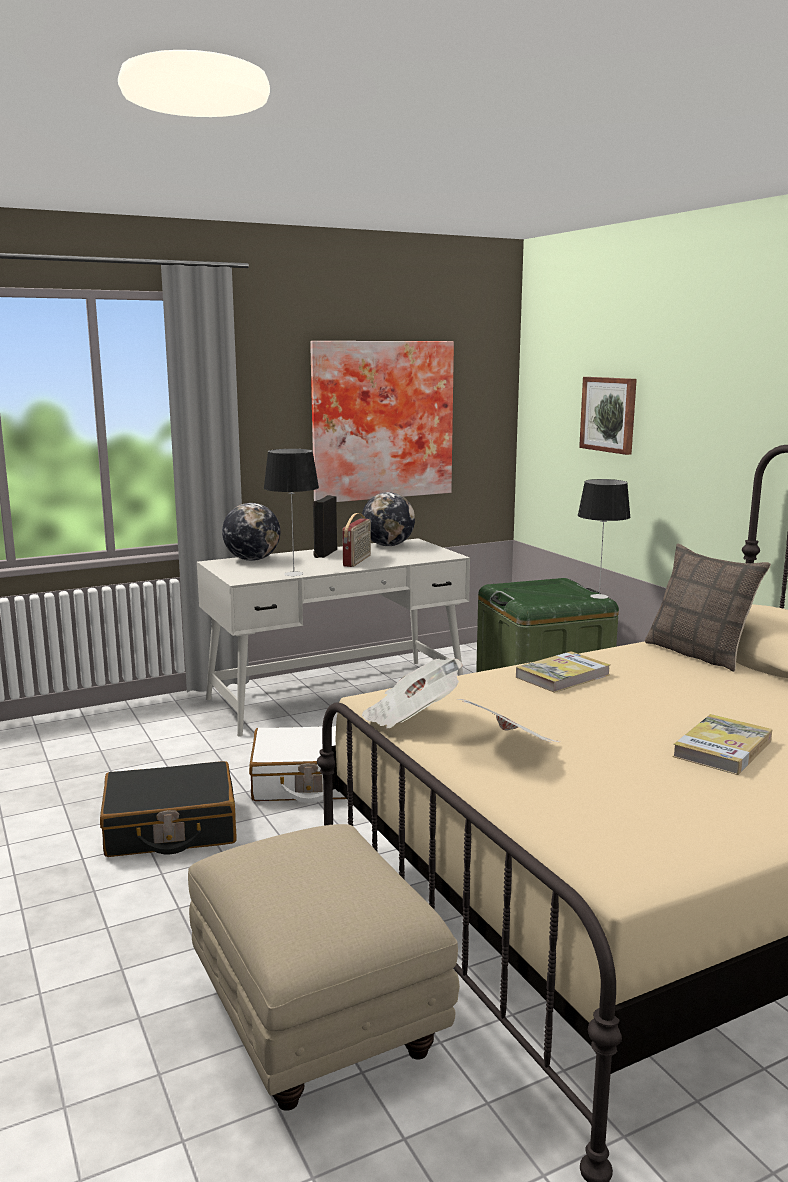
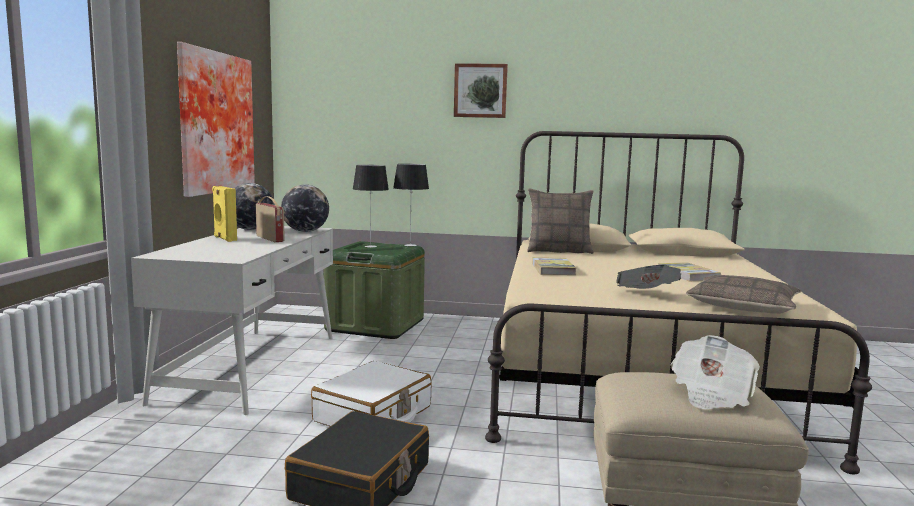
camera: 55 degrees left, 5 degrees down
(252, 560) = (181, 249): globe -> globe (305, 231)
(293, 574) = (258, 250): table lamp -> table lamp (370, 246)
(324, 553) = (224, 239): black speaker -> yellow speaker
(411, 717) = (577, 297): newspaper -> newspaper (711, 395)
(563, 814) = (743, 306): none -> pillow
(609, 414) = (380, 121): picture -> picture (480, 91)

